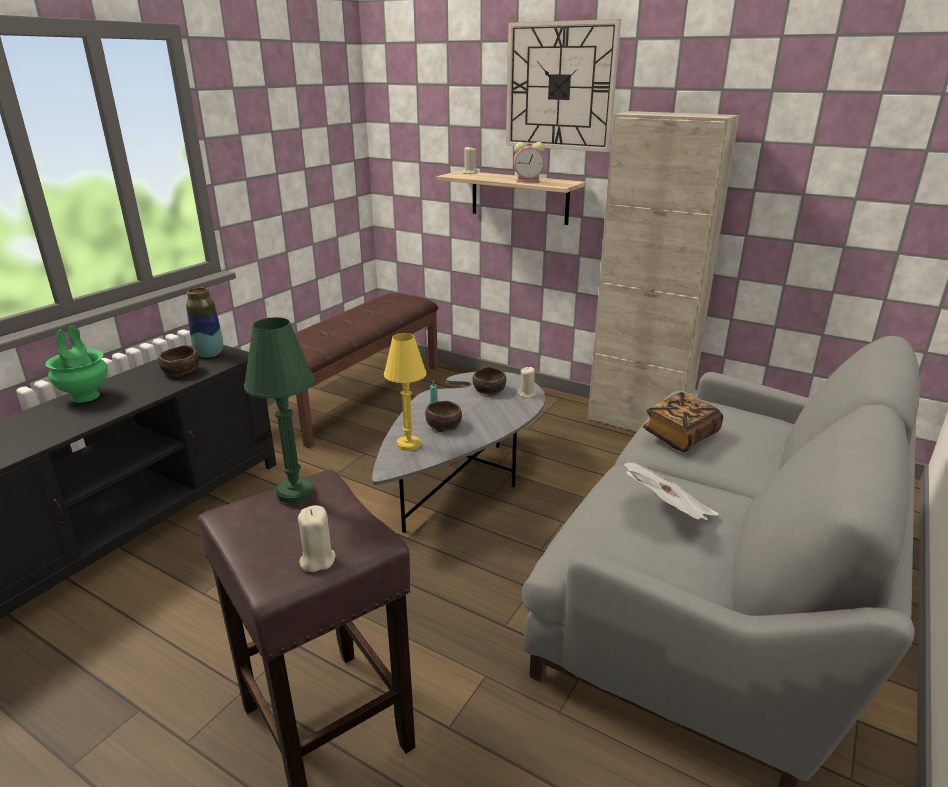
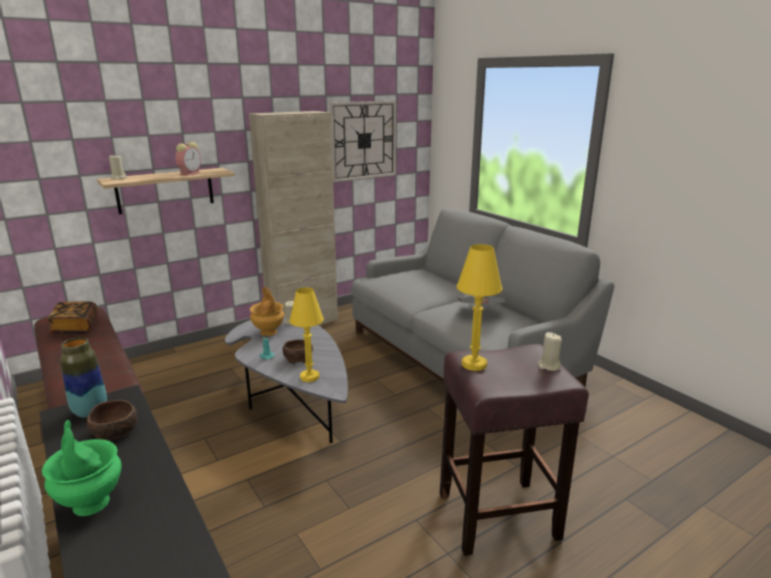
camera: 65 degrees left, 5 degrees down
(295, 492) = (474, 364): green table lamp -> yellow table lamp
(489, 391) = (269, 332): brown bowl -> brown vase
(560, 87) = (187, 99): wall clock -> wall clock (363, 140)
(680, 435) = (414, 290): book -> book (75, 327)

